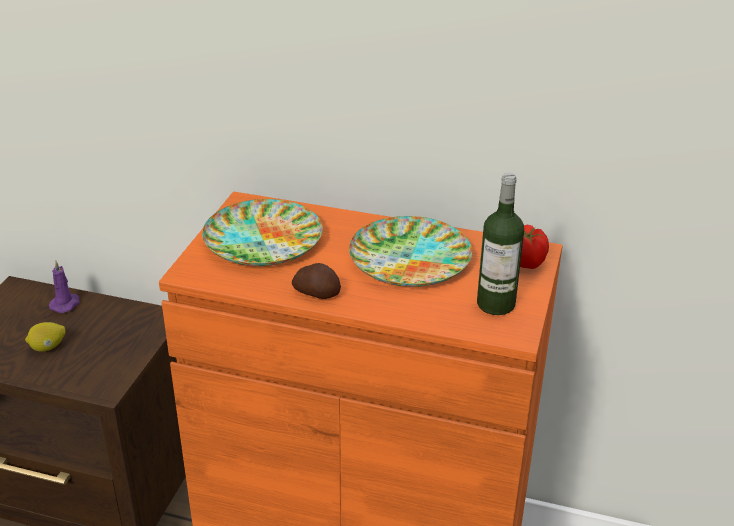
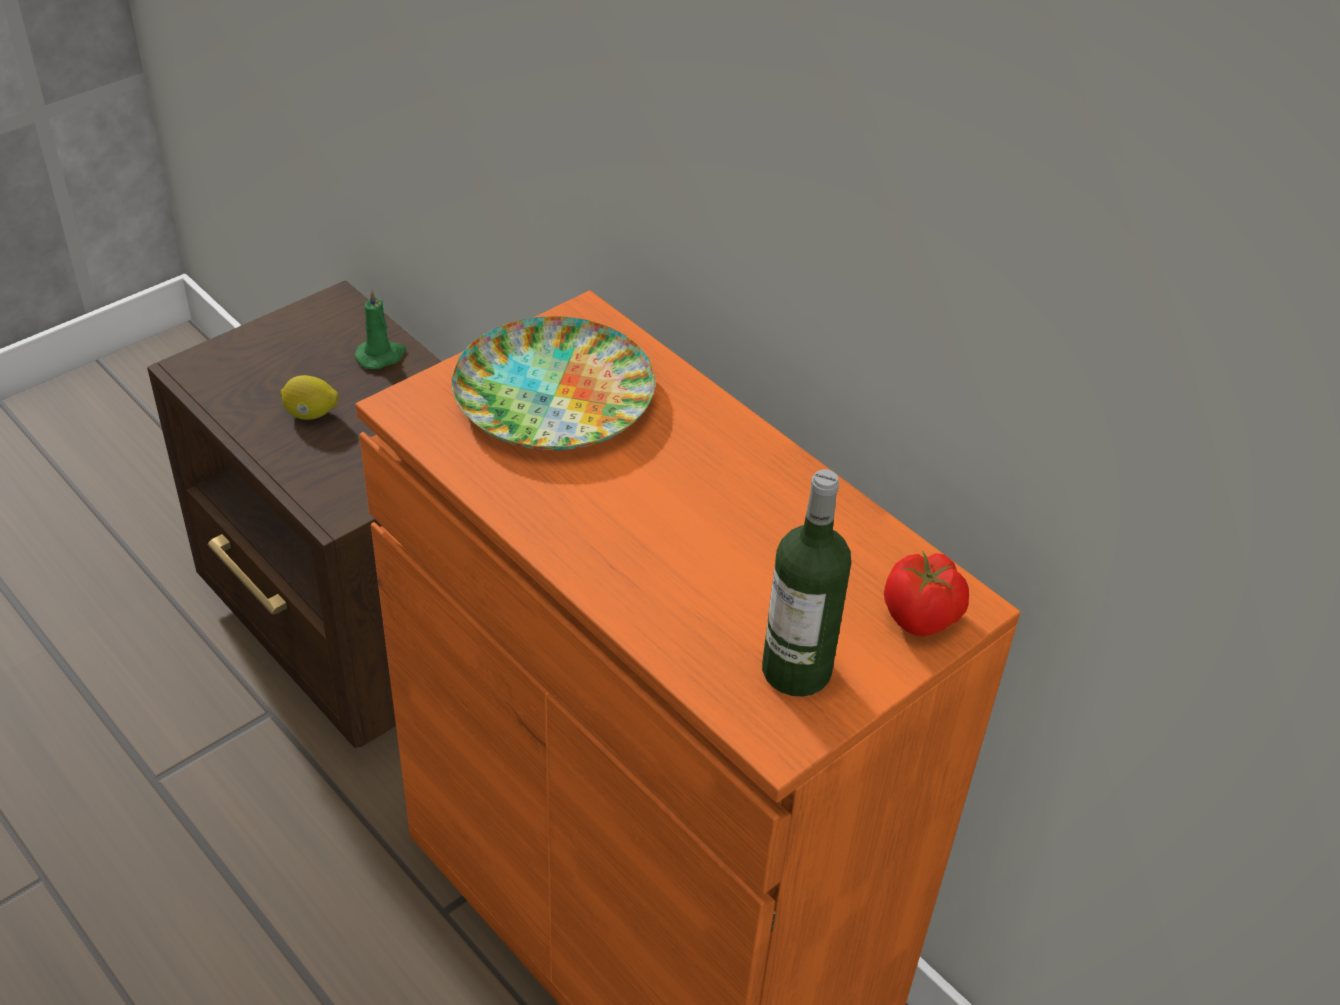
camera: 30 degrees right, 10 degrees up
(66, 304) = (381, 356): purple candle -> green candle
(317, 292) = (547, 522): potato -> none
(409, 258) = (739, 524): plate -> none

